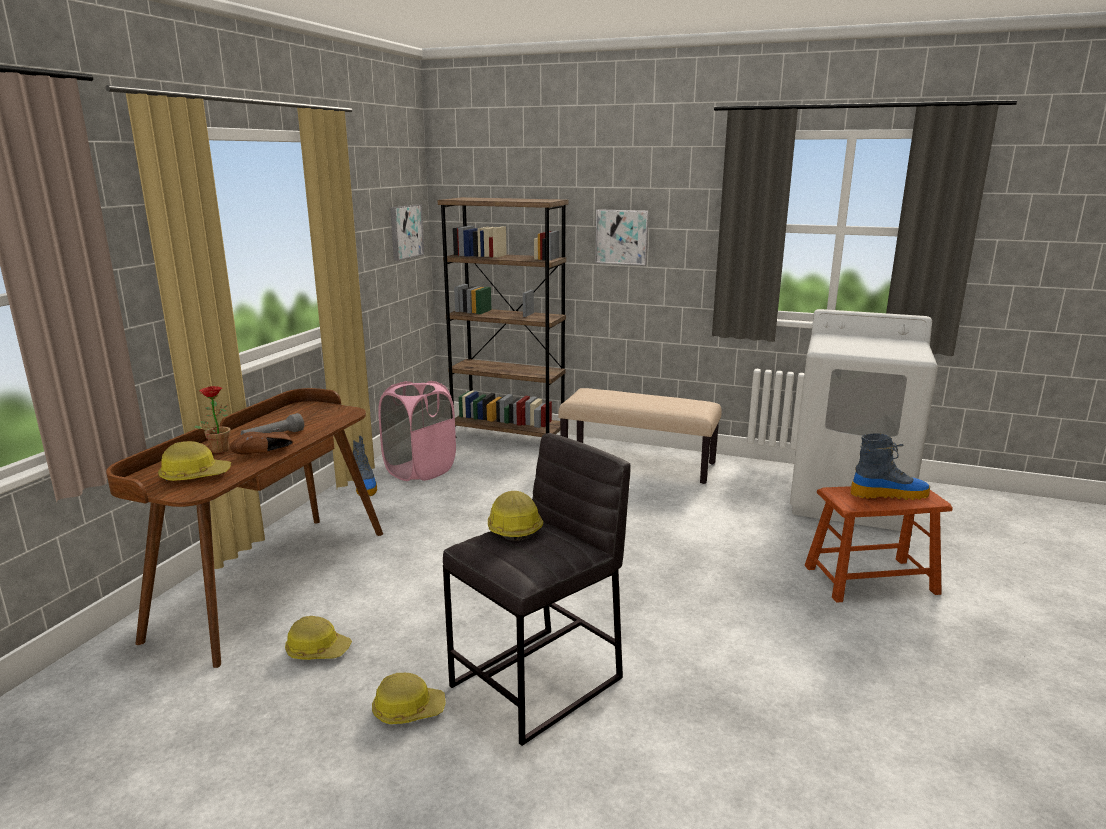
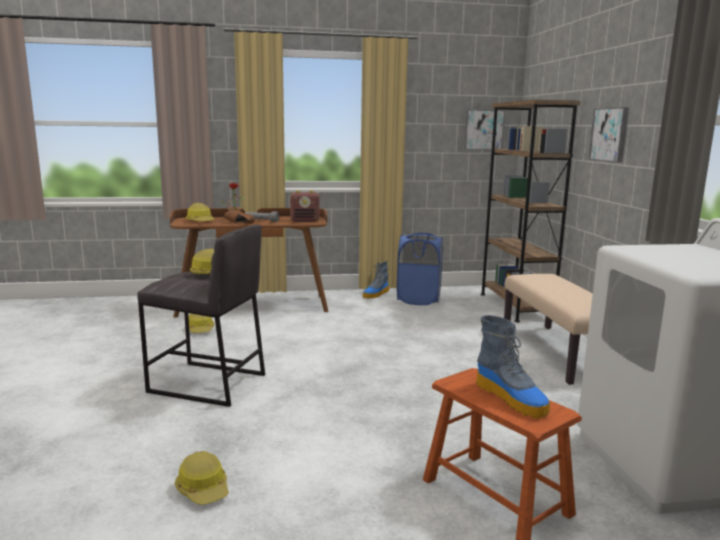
camera: 60 degrees right, 5 degrees down
(325, 414) = (305, 221): none -> radio
(408, 709) = (163, 359): hard hat -> hard hat (204, 489)
(420, 470) = (418, 299): pink laundry basket -> blue laundry basket

